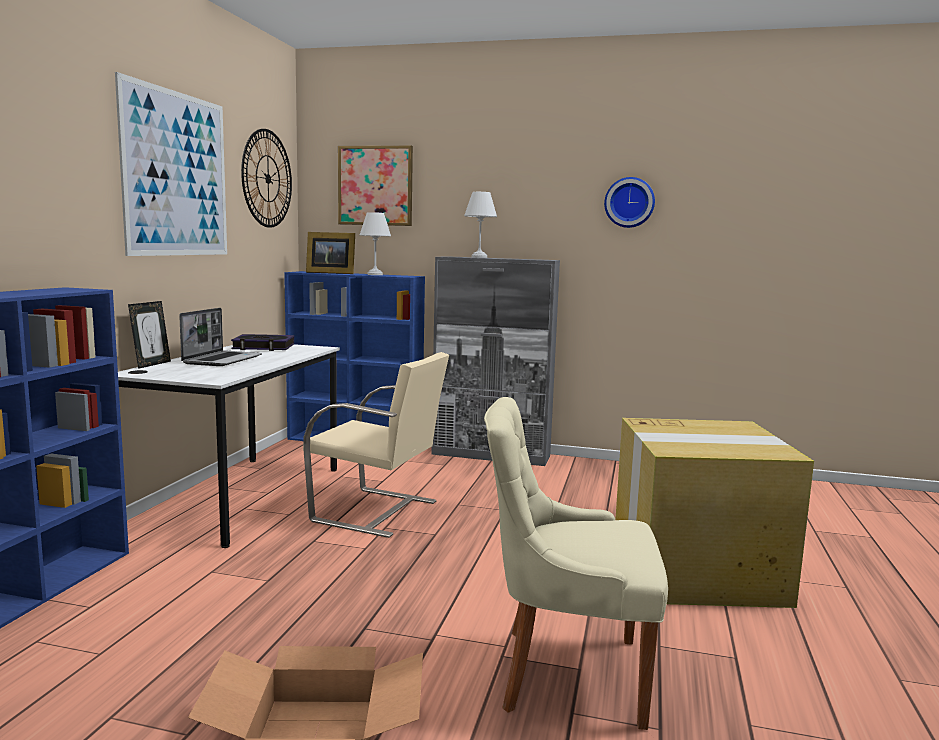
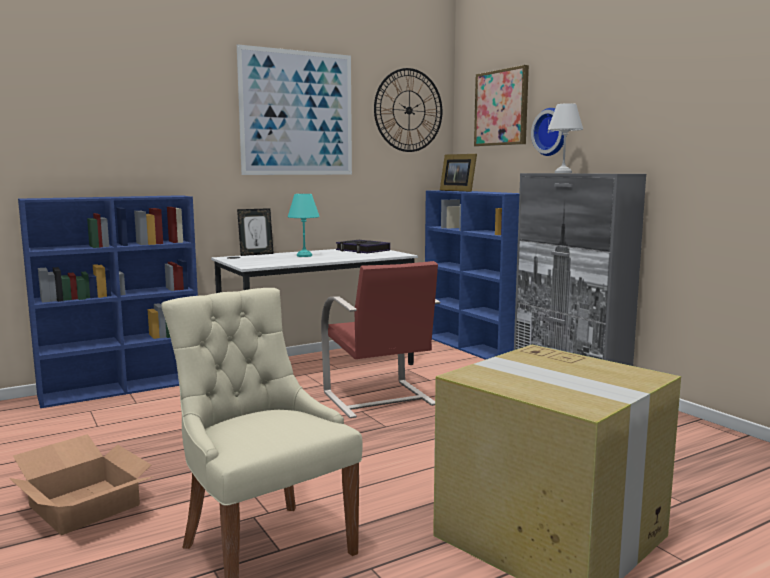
camera: 45 degrees right, 0 degrees up
(222, 360) = (304, 255): laptop -> turquoise table lamp
(374, 274) = (488, 192): white table lamp -> none
(377, 512) = (379, 399): beige chair -> red chair
(629, 202) = (726, 99): wall clock -> wall clock (552, 132)

